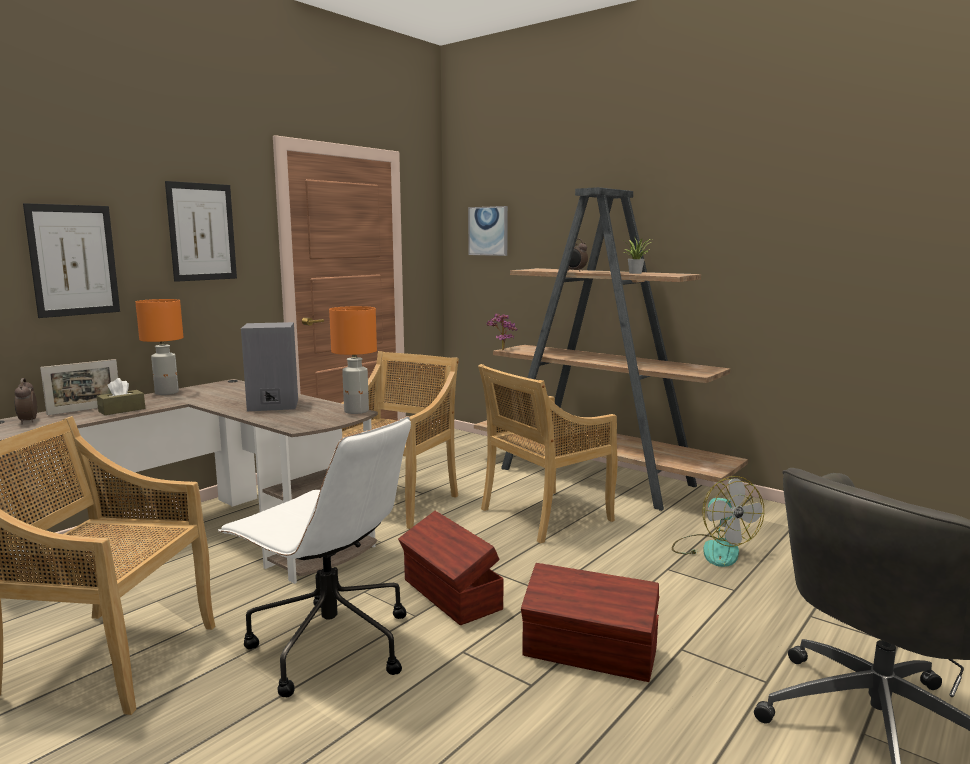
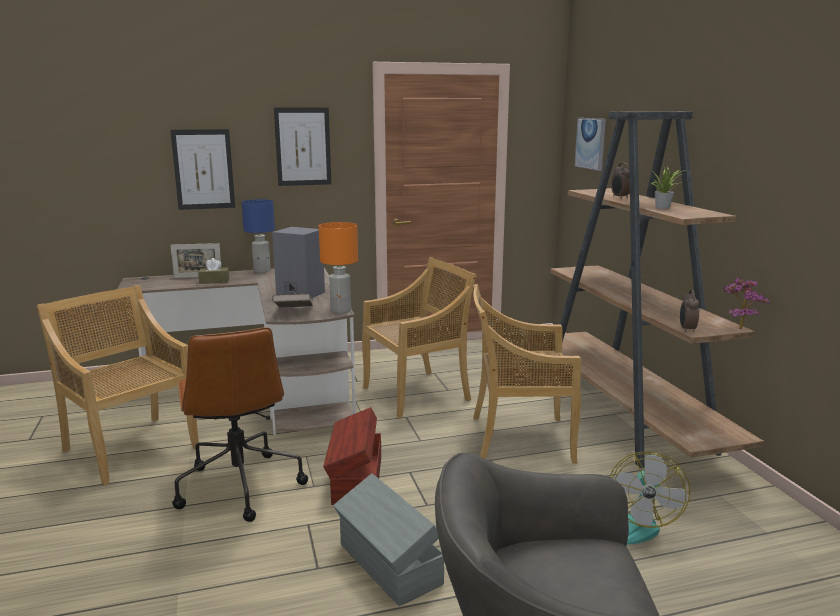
camera: 35 degrees right, 5 degrees up
(27, 421) = (157, 281): alarm clock -> alarm clock (686, 330)
(167, 392) = (262, 271): orange table lamp -> blue table lamp
(306, 421) = (293, 312): none -> brown book
(329, 645) = (239, 485): white office chair -> brown office chair
(501, 350) = (558, 269): potted plant -> potted plant (738, 327)
(590, 654) = (389, 565): brown storage box -> grey storage box

